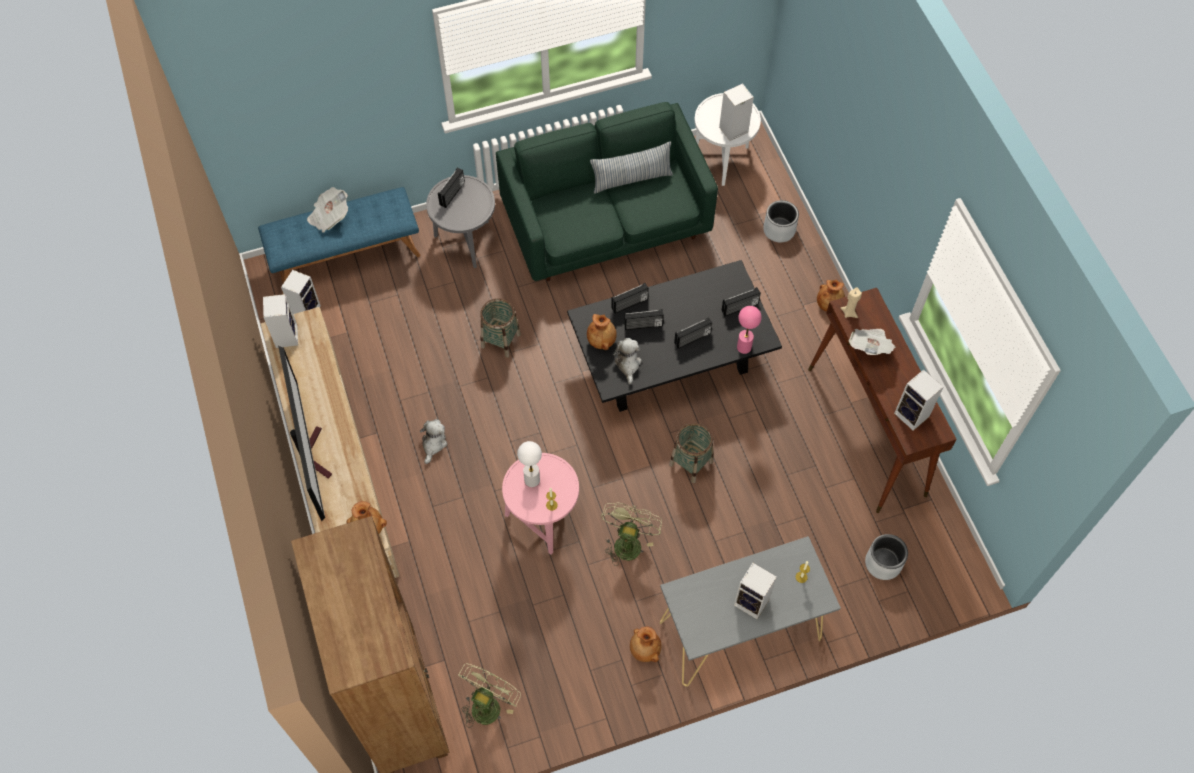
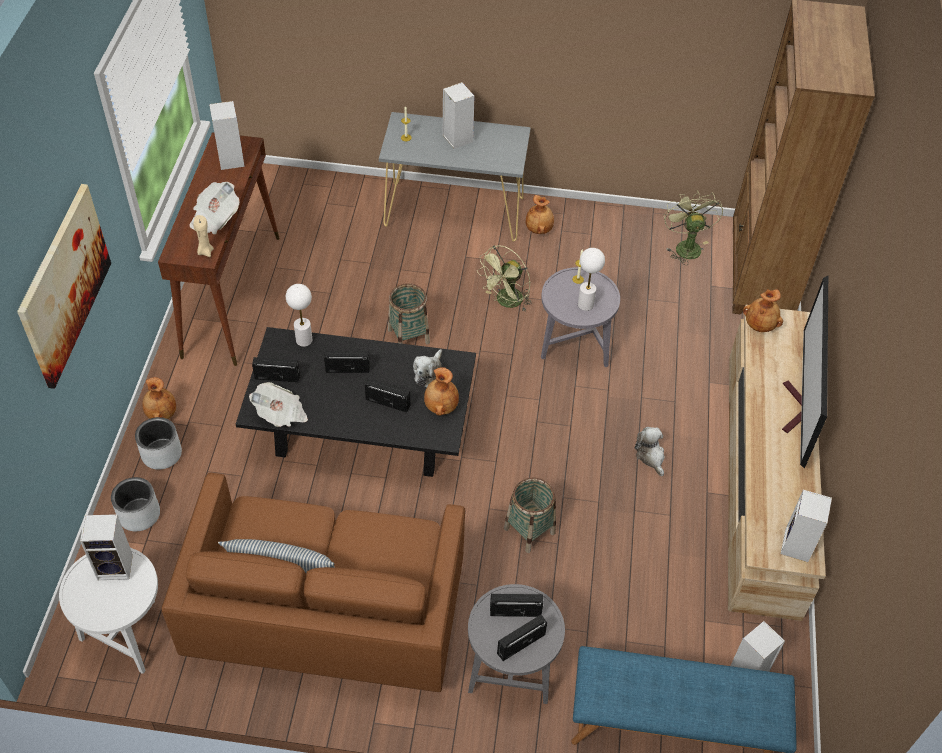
camera: 155 degrees left, 10 degrees down
(329, 216) = (693, 708): newspaper -> newspaper (281, 414)
(433, 444) = (650, 456): plush toy -> plush toy turned 120 degrees clockwise
(488, 703) = (685, 246): green fan -> green fan turned 120 degrees clockwise
(543, 519) = (573, 349): pink side table -> grey side table
(606, 225) = (327, 614): green sofa -> brown sofa
(630, 304) = (387, 429): radio -> radio (515, 611)
(743, 347) = (304, 340): pink table lamp -> white table lamp
(870, 147) = (64, 285): none -> picture
(883, 563) = (306, 206): grey planter -> grey planter (162, 454)

